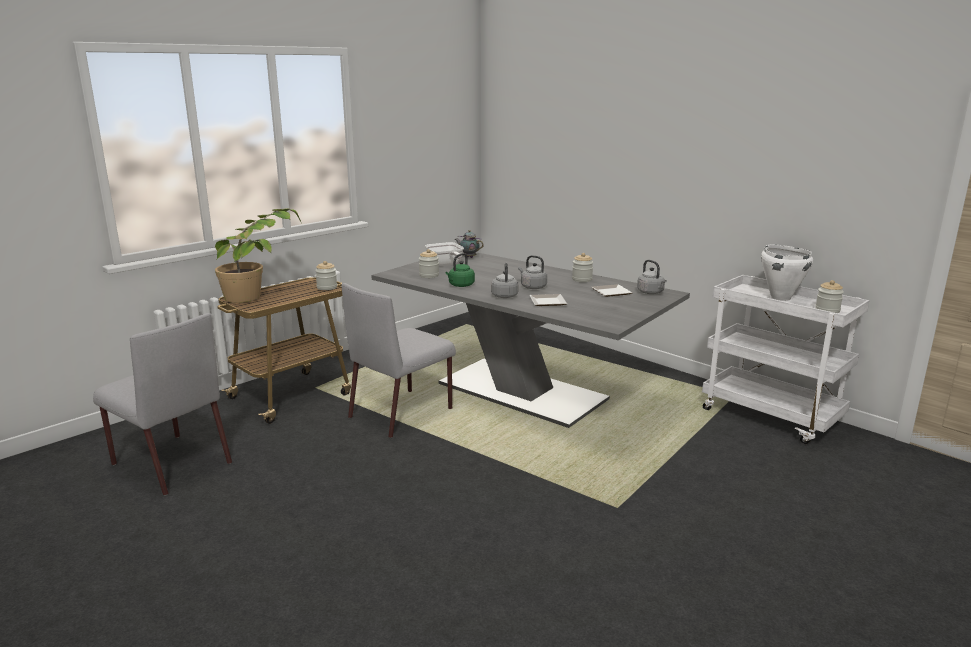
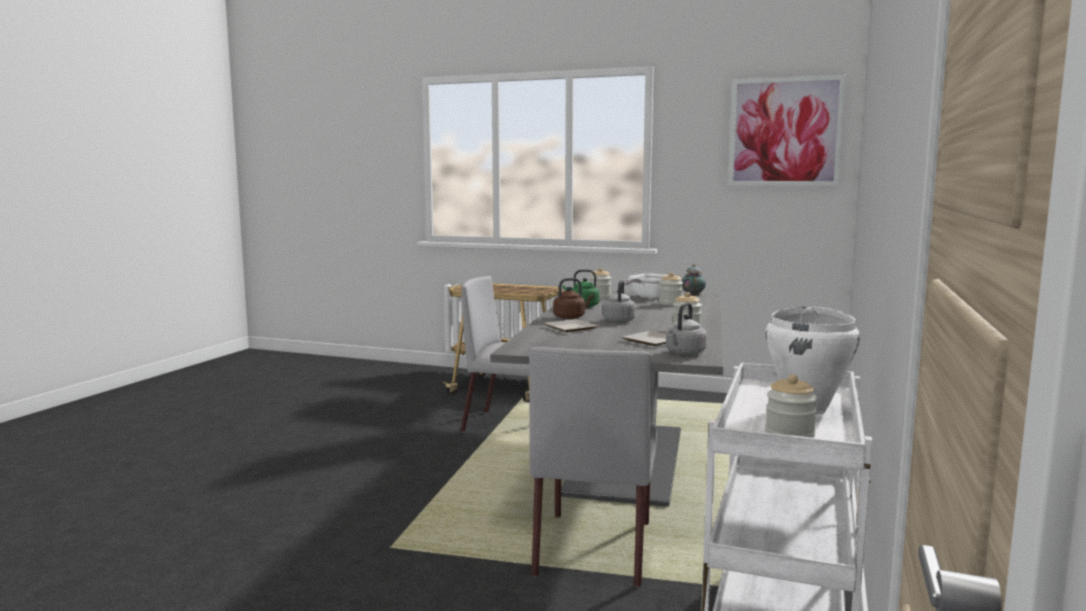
camera: 65 degrees right, 10 degrees down
(170, 463) = (368, 387): grey chair -> grey chair (594, 547)
(261, 294) = (495, 286): potted plant -> none
(327, 287) = (536, 292): jar -> jar (670, 303)
(441, 110) = (785, 132): none -> picture
(504, 295) = (571, 317): grey kettle -> brown kettle

